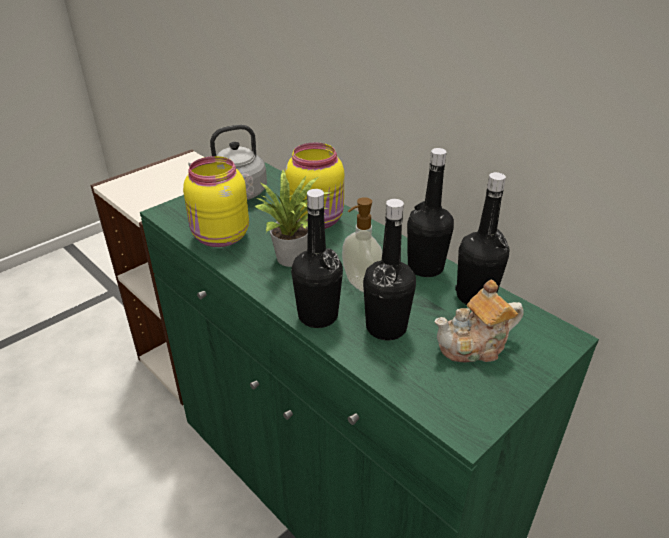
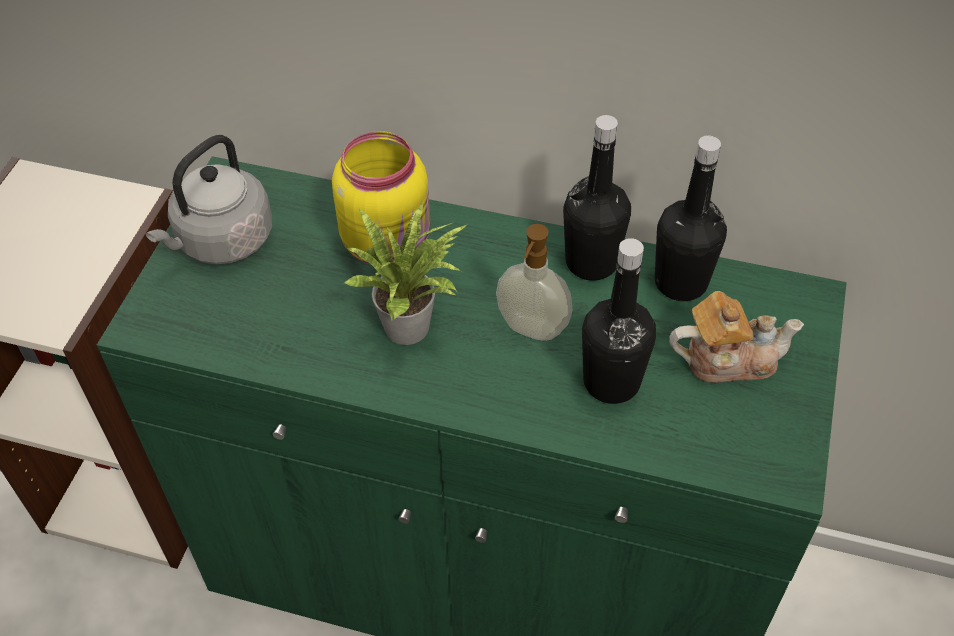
camera: 30 degrees left, 15 degrees up
(220, 237) = (272, 337): yellow jar -> none
(318, 316) = (516, 405): black bottle -> none
(475, 346) = (727, 359): teapot -> teapot turned 135 degrees counterclockwise

